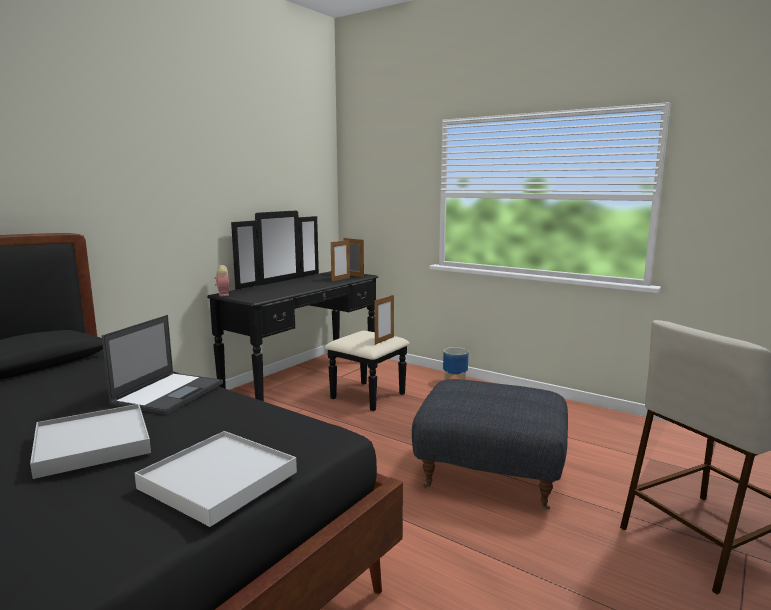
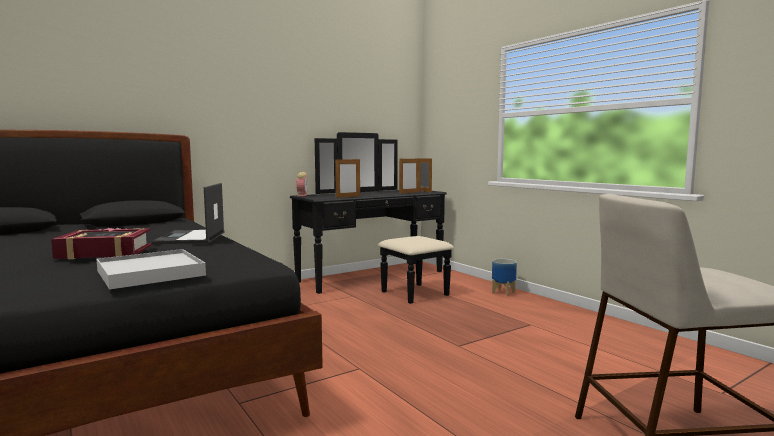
camera: 20 degrees right, 5 degrees down
(92, 444) = (105, 252): white tray -> book
(169, 393) = (190, 238): laptop -> laptop turned 135 degrees clockwise
(384, 340) = (427, 242): picture frame -> picture frame (348, 197)
(490, 474) = (477, 358): grey ottoman -> none

